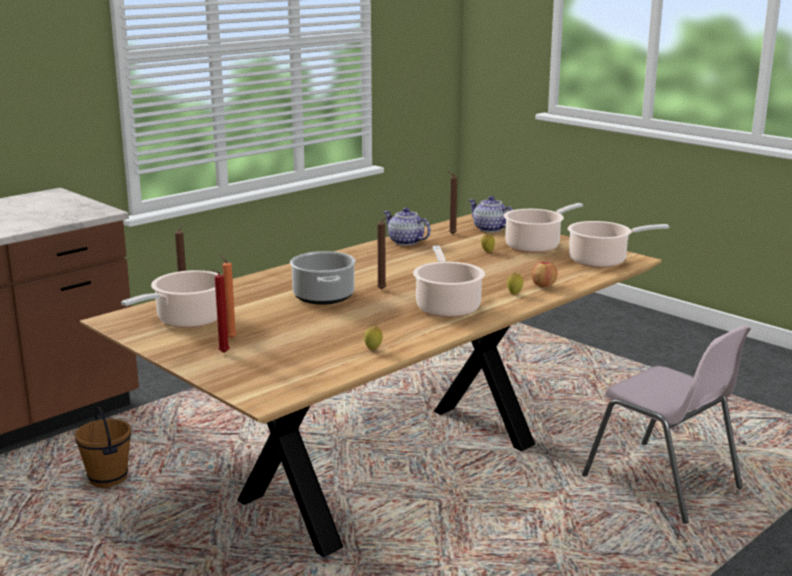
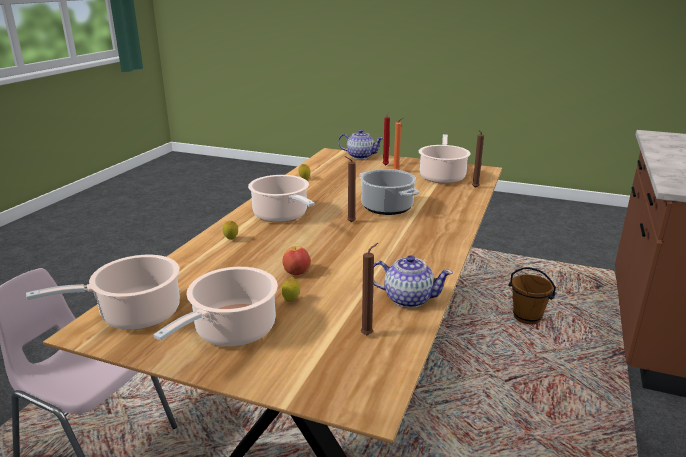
camera: 155 degrees right, 5 degrees up
(490, 229) = (321, 368): teapot -> teapot (360, 156)
(543, 286) = (205, 255): apple -> apple (296, 272)

